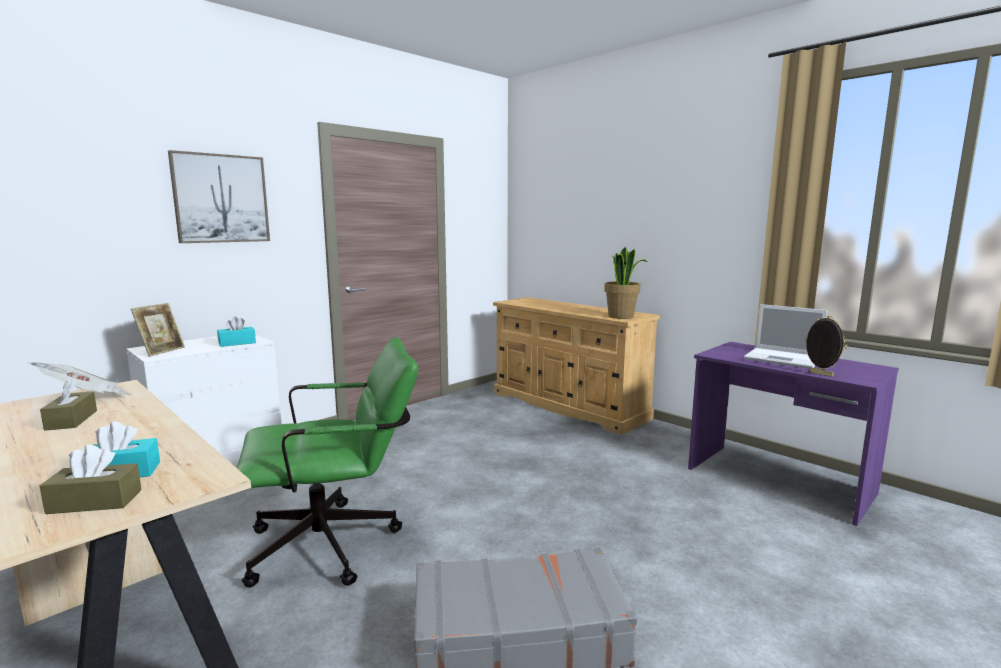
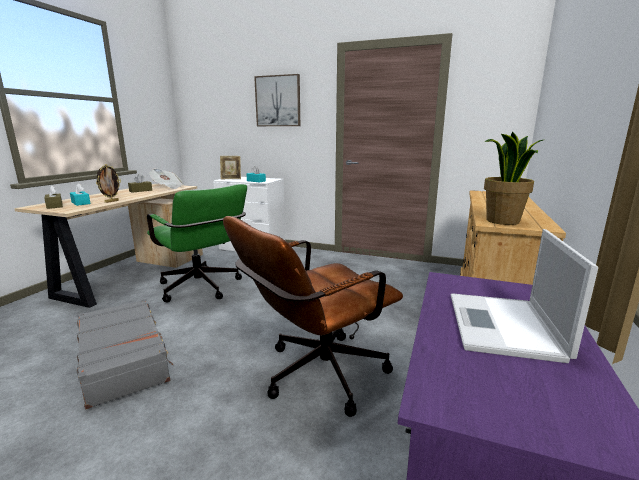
camera: 65 degrees right, 5 degrees up
(627, 499) = (315, 376): none -> brown office chair
(820, 374) = (432, 356): picture frame -> picture frame (111, 201)

